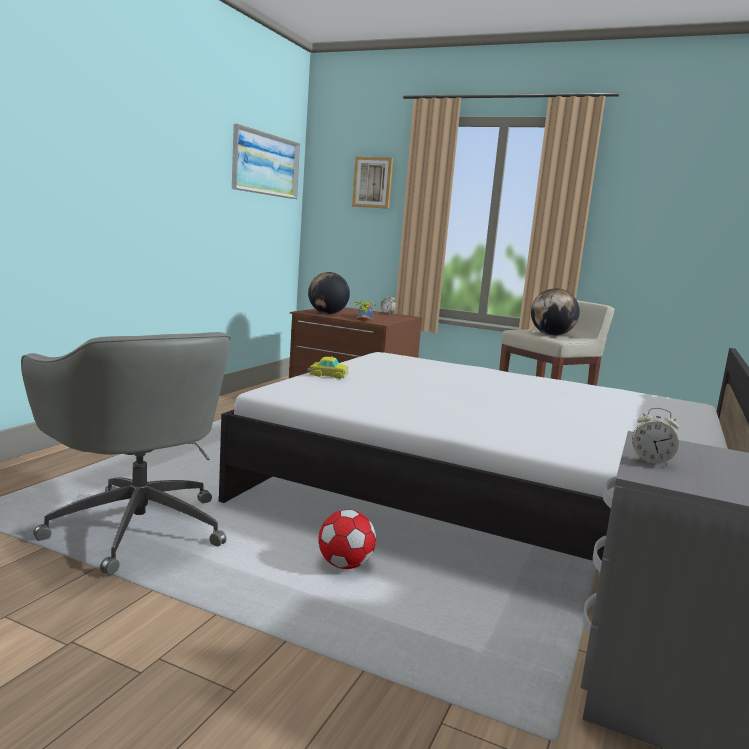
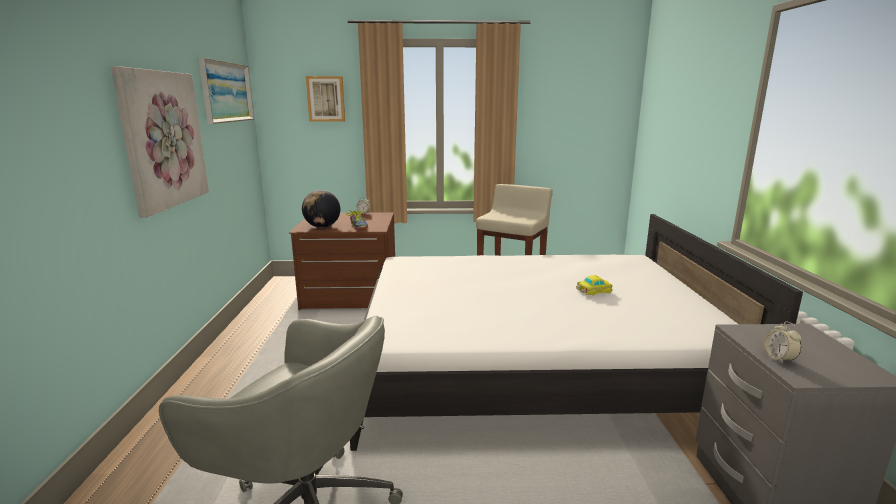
camera: 25 degrees left, 5 degrees up
(171, 189) = (164, 139): none -> picture
(327, 375) = (395, 301): toy car -> toy car (593, 291)
(345, 565) = (507, 476): football -> none
(551, 335) = (515, 217): globe -> none
(650, 462) = (779, 358): alarm clock -> alarm clock turned 90 degrees clockwise

